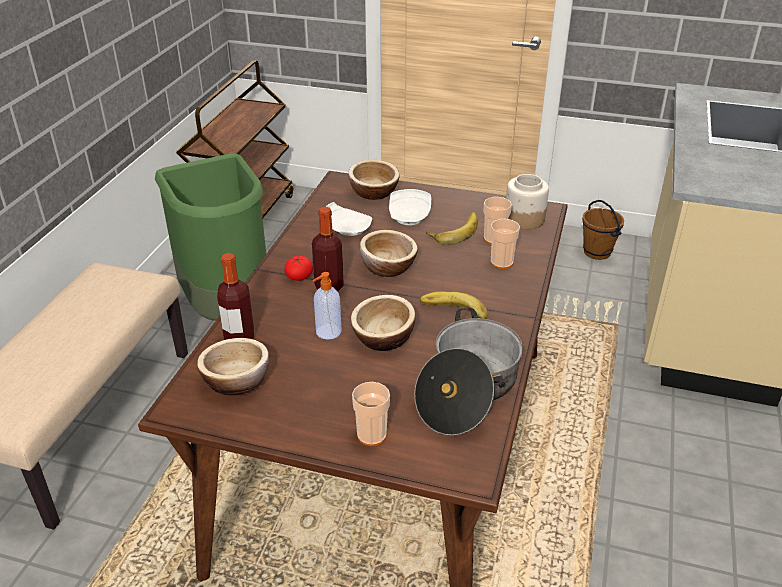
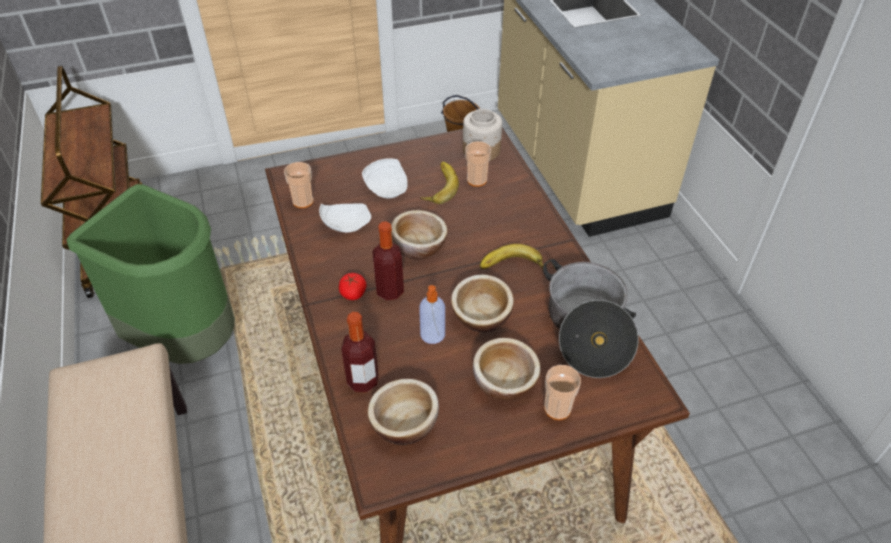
camera: 35 degrees left, 10 degrees up
(373, 192) = (332, 175): bowl -> bowl (504, 382)
(501, 262) = (503, 200): cup -> cup (303, 201)

